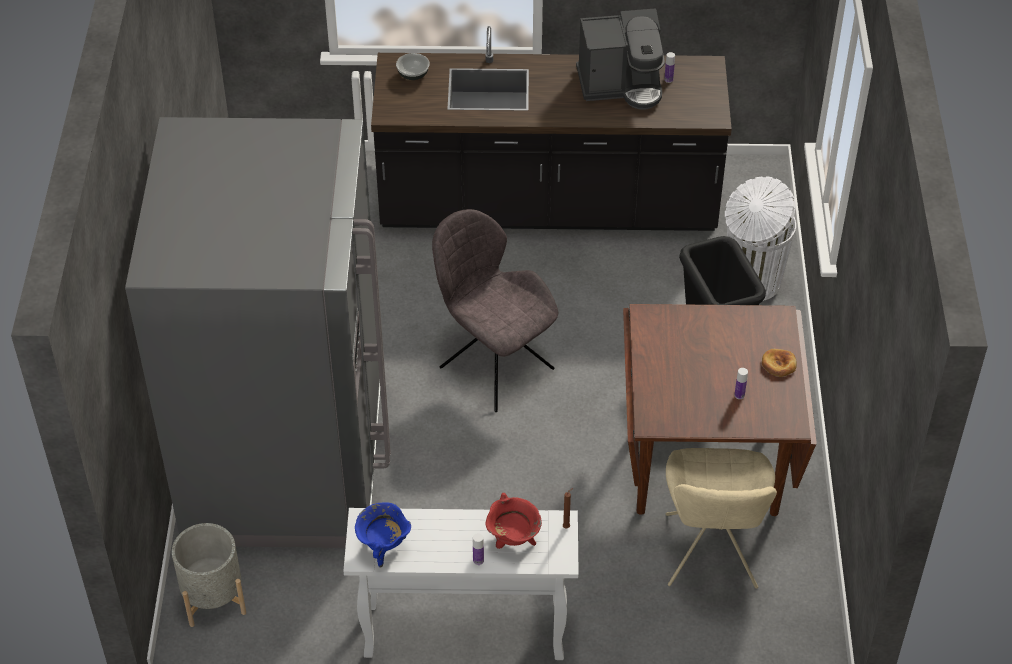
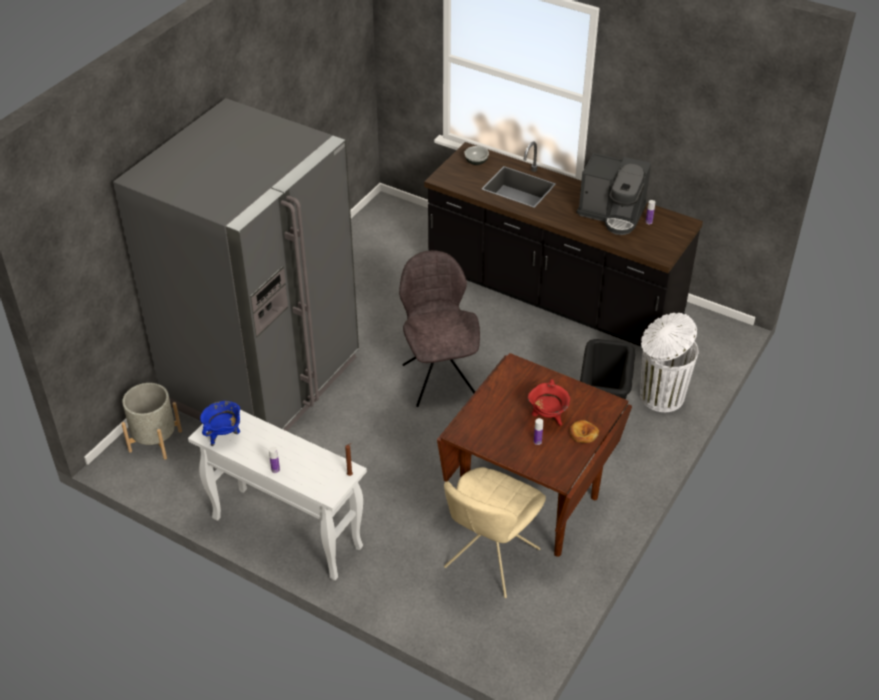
camera: 30 degrees right, 5 degrees down
(513, 540) = (308, 467): red cooking pot -> red cooking pot (548, 417)

